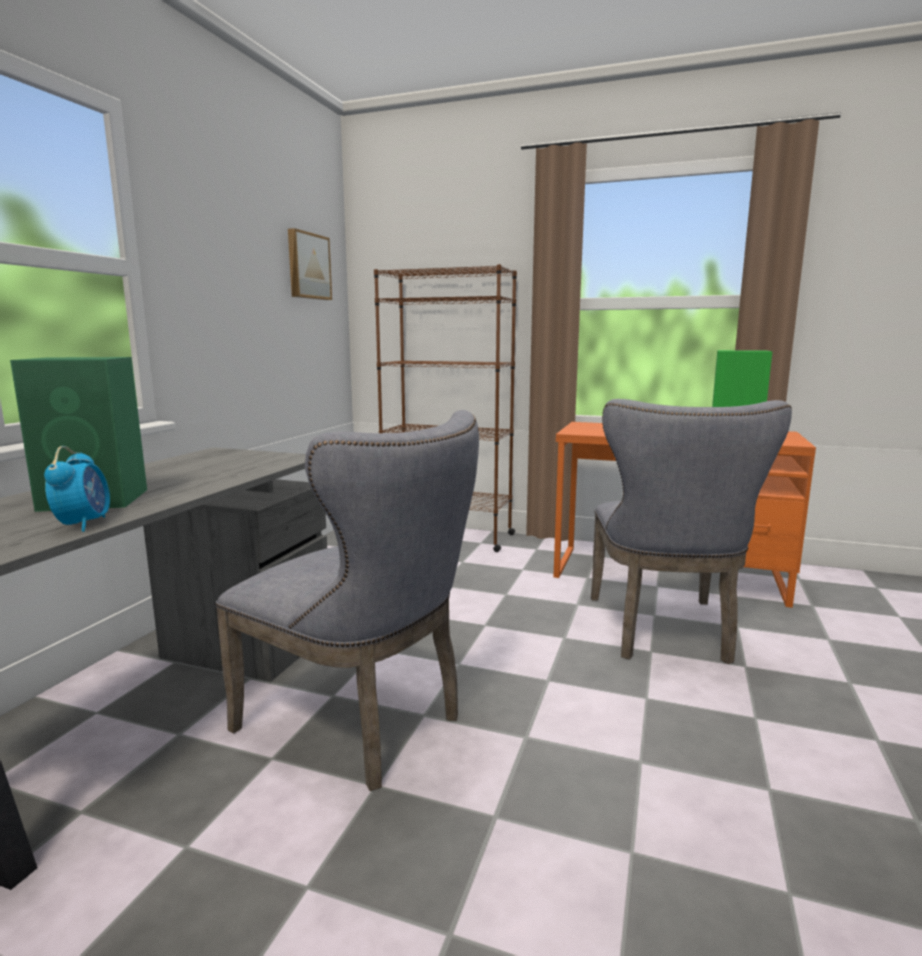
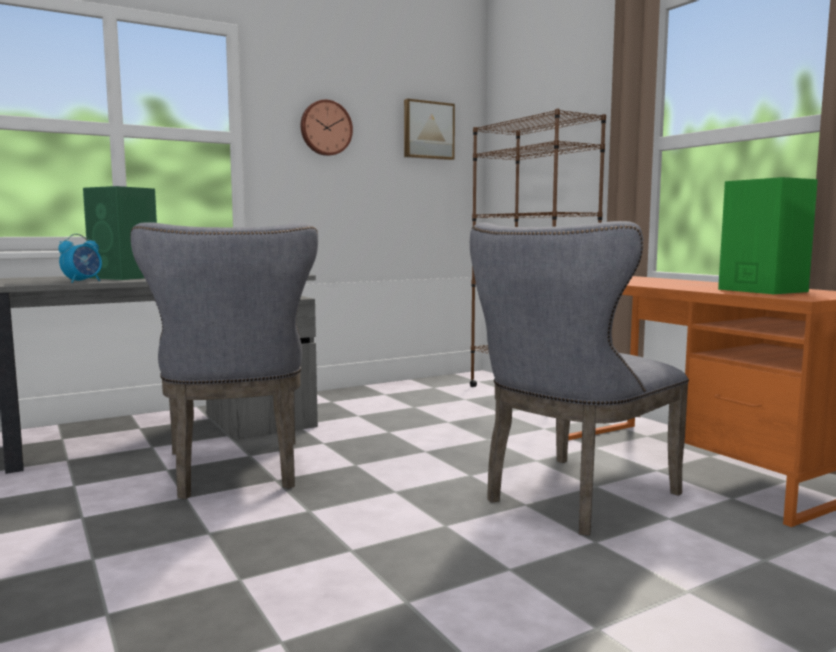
camera: 40 degrees right, 5 degrees down
(223, 259) = (325, 128): none -> wall clock

